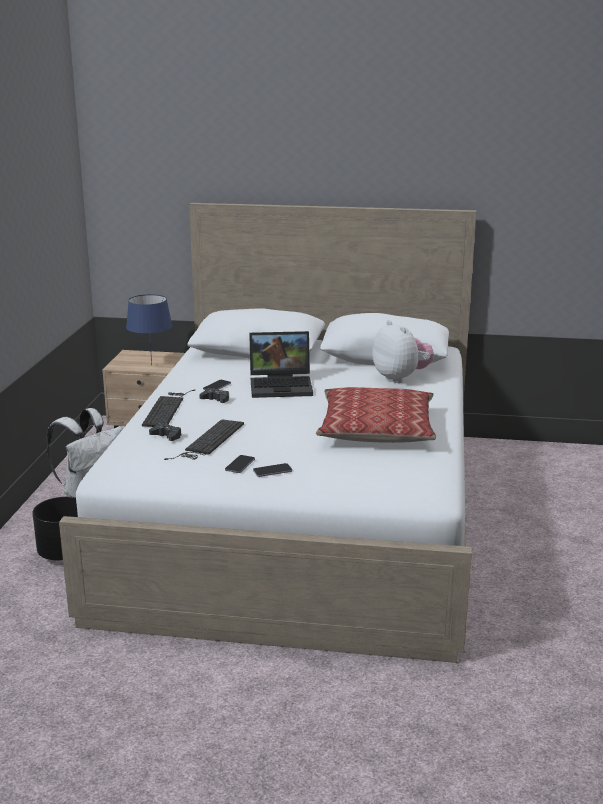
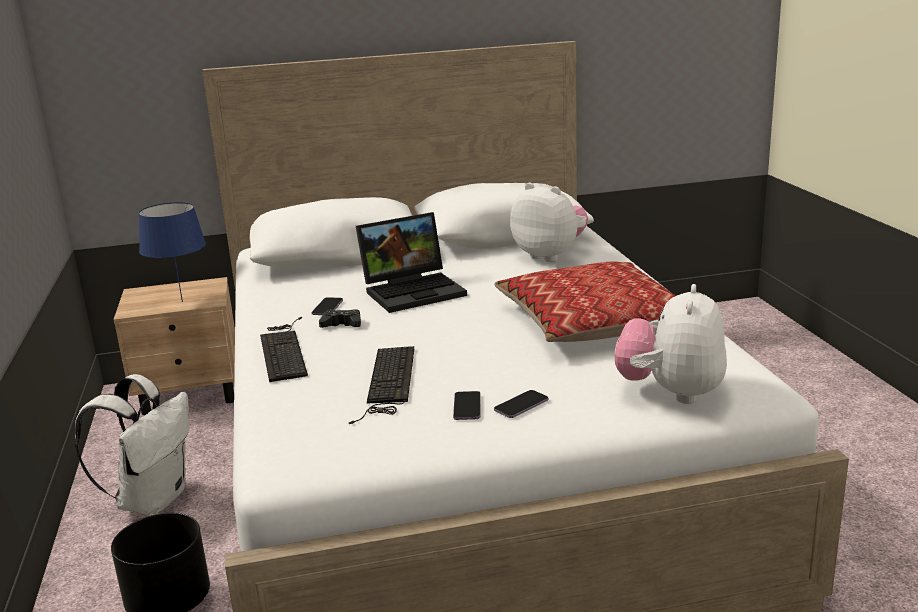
camera: 20 degrees left, 0 degrees up
(166, 436) = (319, 388): black game controller -> none
(372, 484) = (671, 393): none -> plush toy

